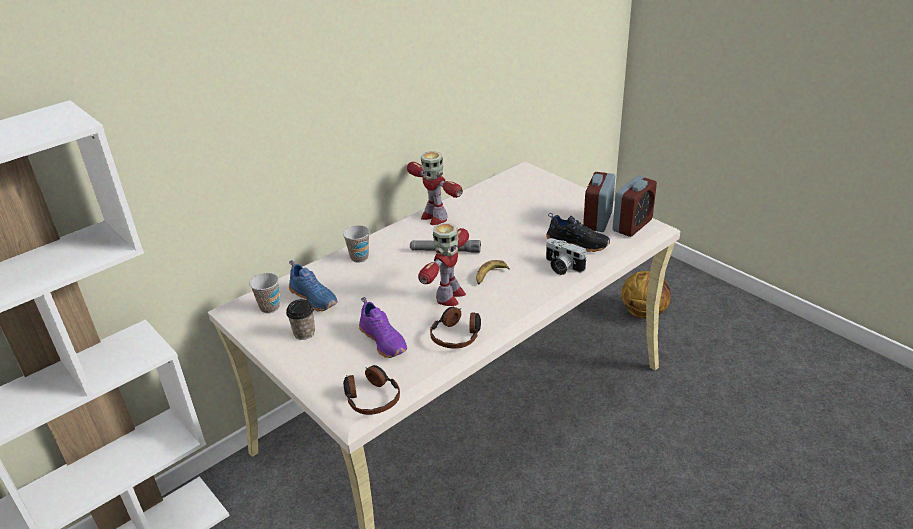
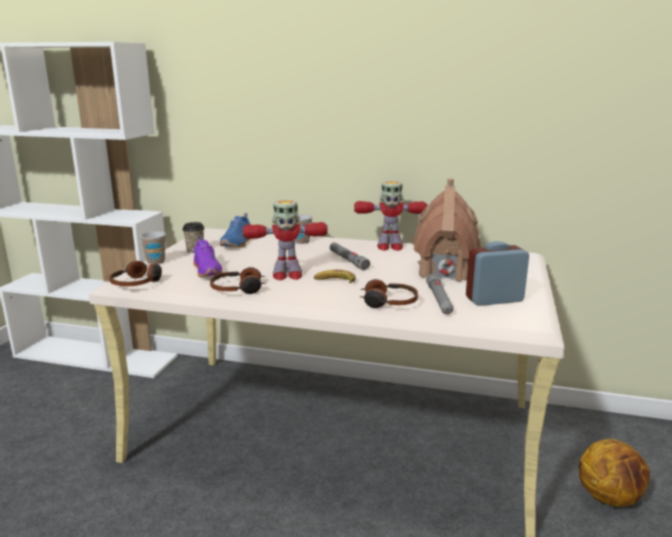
camera: 55 degrees right, 15 degrees down
(270, 307) = (214, 237): cup -> cup (156, 262)
(384, 340) = (208, 271): purple shoe -> purple shoe turned 45 degrees counterclockwise
(434, 217) = (389, 247): toy robot -> toy robot turned 105 degrees counterclockwise
(521, 216) = (444, 271): none -> toy house
(562, 267) = (388, 302): camera -> headphones
(578, 243) = (439, 300): black shoe -> grey flashlight
(632, 225) = (516, 316): alarm clock -> none

